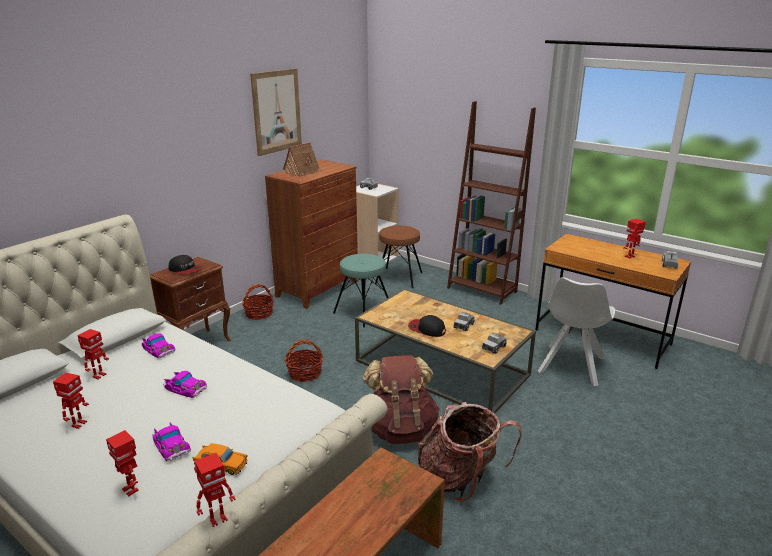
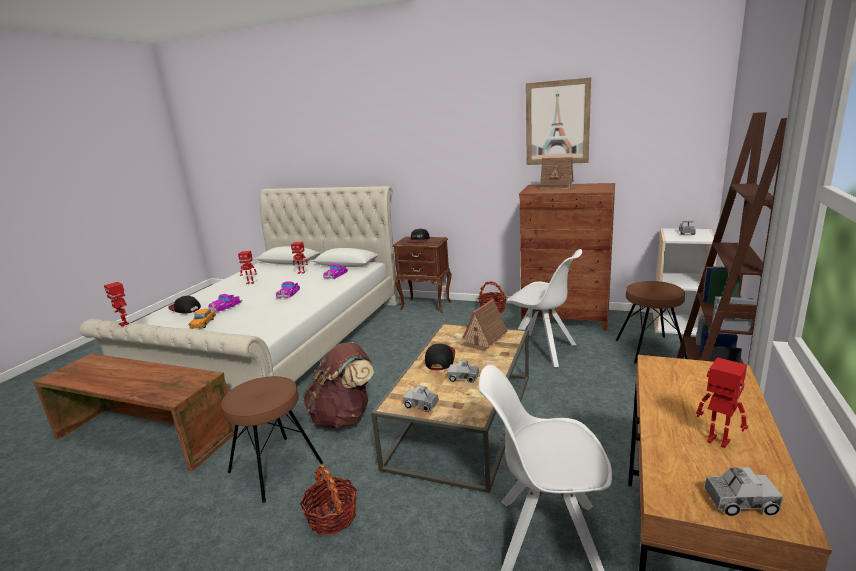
camera: 75 degrees right, 5 degrees down
(131, 489) = (185, 308): toy robot -> cap
(305, 373) = (411, 352): basket -> basket (332, 517)
(363, 312) = (542, 350): turquoise stool -> white chair
(406, 306) = (484, 339): none -> toy house
(460, 478) = (275, 467): backpack -> brown stool

